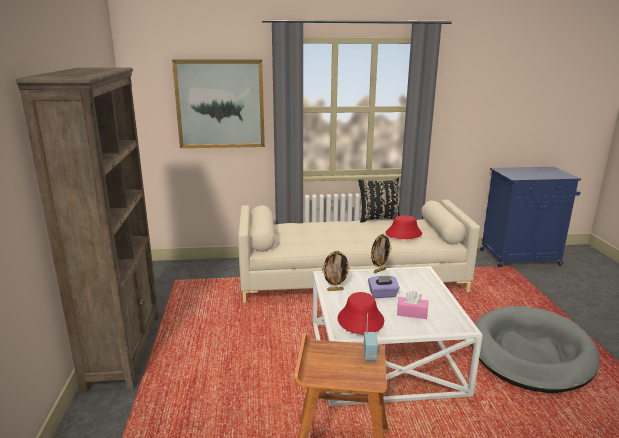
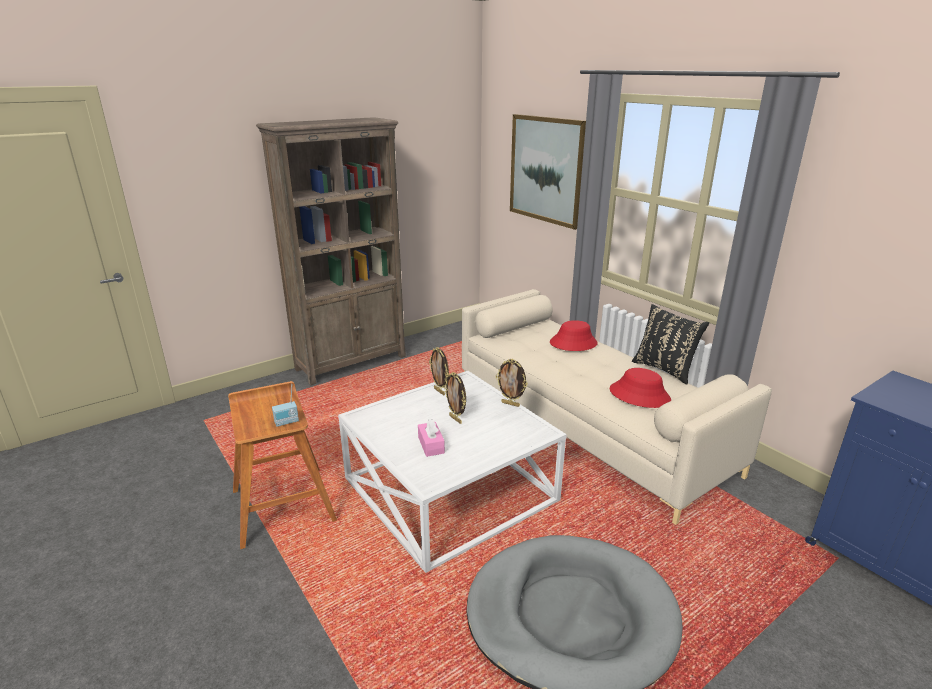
camera: 60 degrees right, 5 degrees up
(360, 320) = (390, 419): red hat -> red hat (573, 343)
(383, 295) = (456, 419): purple tissue box -> picture frame

